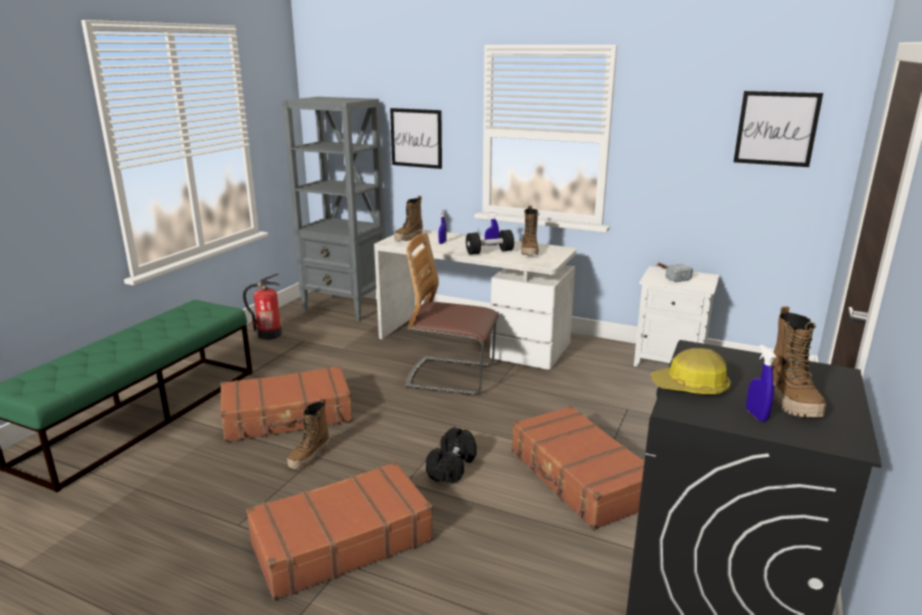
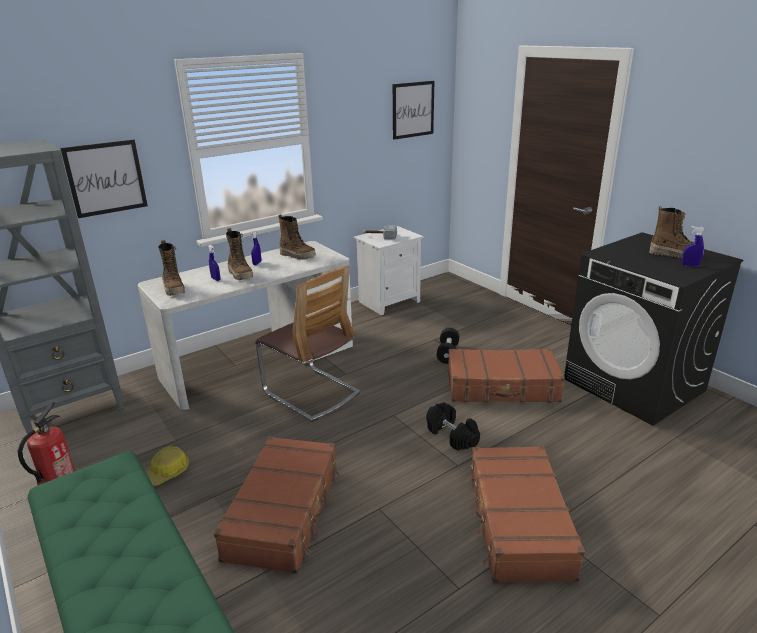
camera: 60 degrees left, 5 degrees up
(309, 457) = (376, 513): boot -> boot (240, 274)
(451, 376) = (311, 393): chair -> chair turned 90 degrees counterclockwise
(489, 252) = (275, 268): black dumbbell -> black dumbbell (447, 353)
(691, 387) = (651, 268): hard hat -> hard hat (168, 472)

